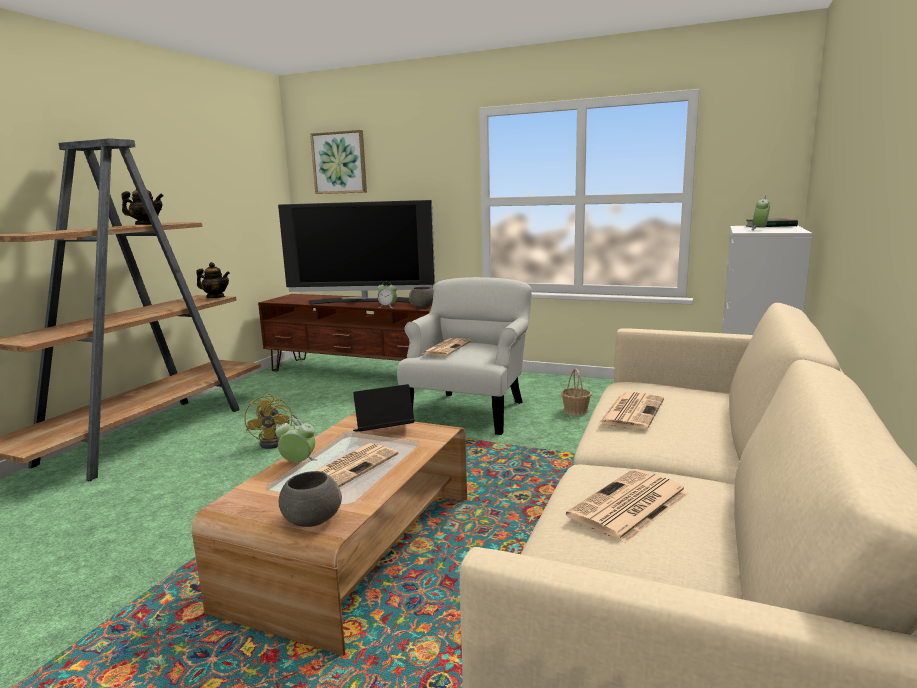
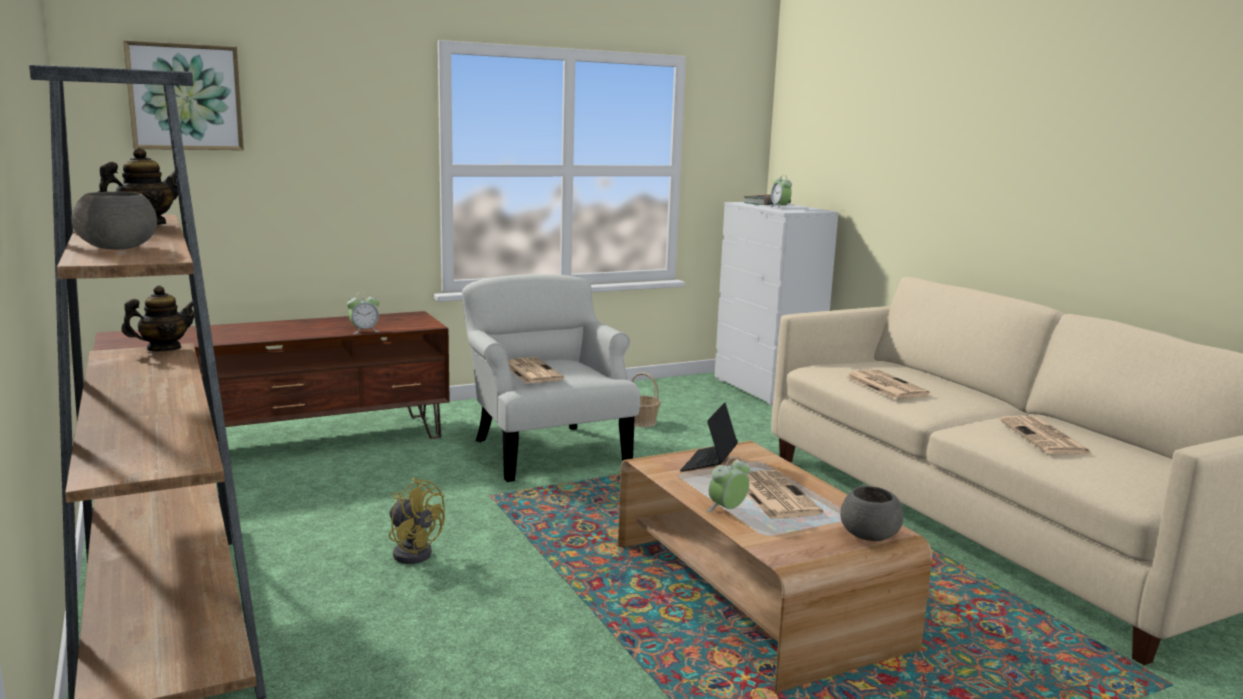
camera: 50 degrees left, 0 degrees up
(364, 301) = (296, 328): television -> none
(423, 307) = (414, 324): grey bowl -> grey bowl (119, 248)

